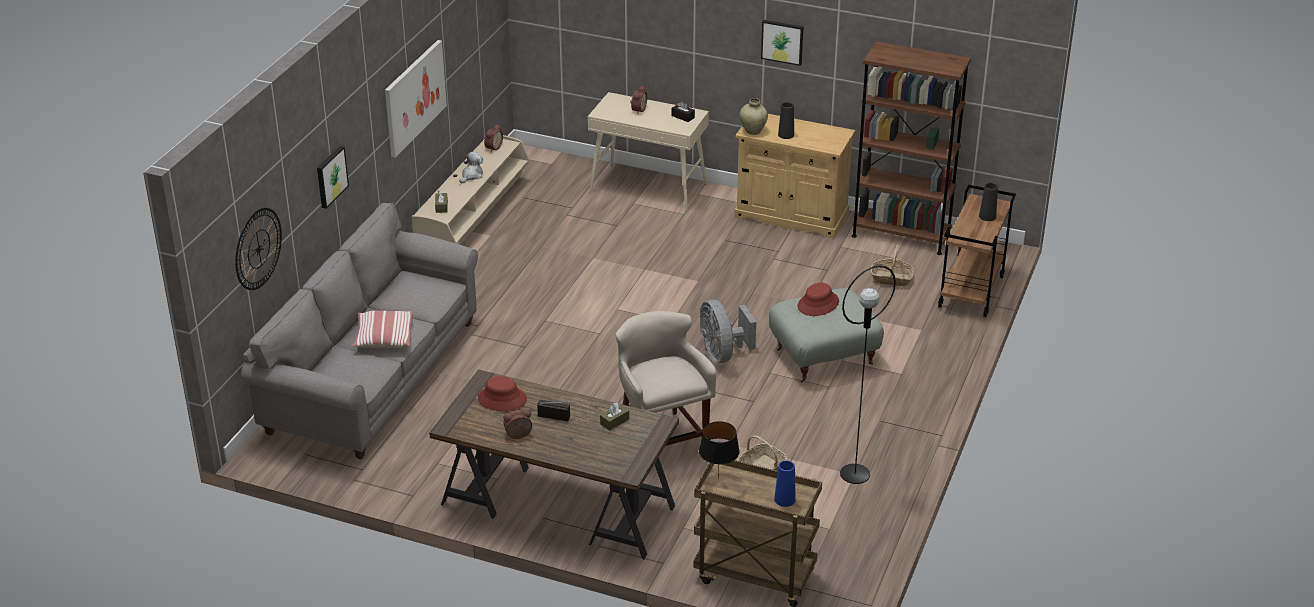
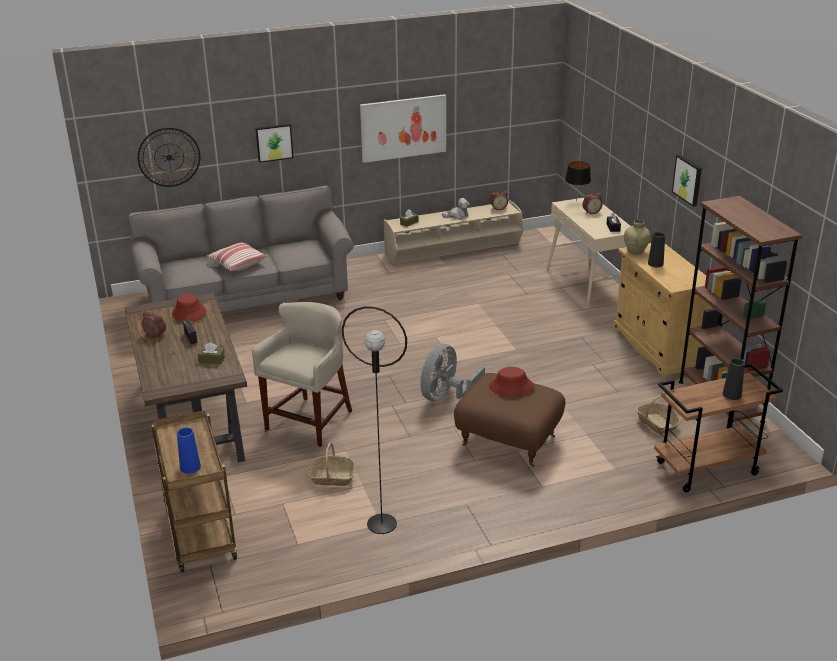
camera: 50 degrees right, 5 degrees down
(718, 479) = (185, 427): black table lamp -> black table lamp (576, 202)
(824, 356) = (509, 440): grey ottoman -> brown ottoman

